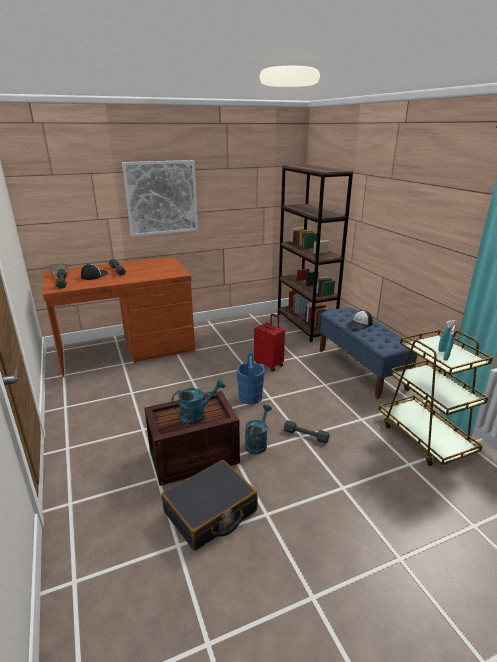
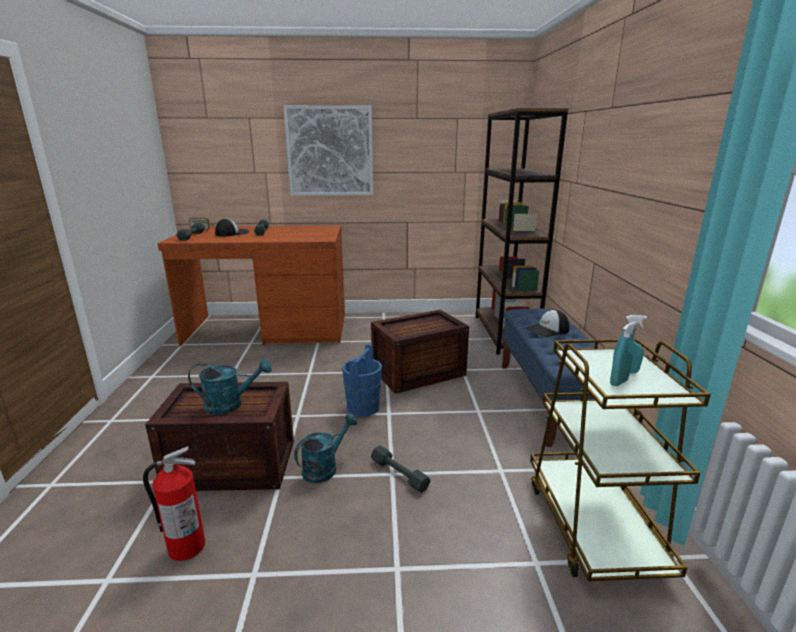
camera: 20 degrees right, 5 degrees down
(210, 512) = (186, 546): black suitcase -> fire extinguisher
(269, 364) = (419, 372): red suitcase -> crate

